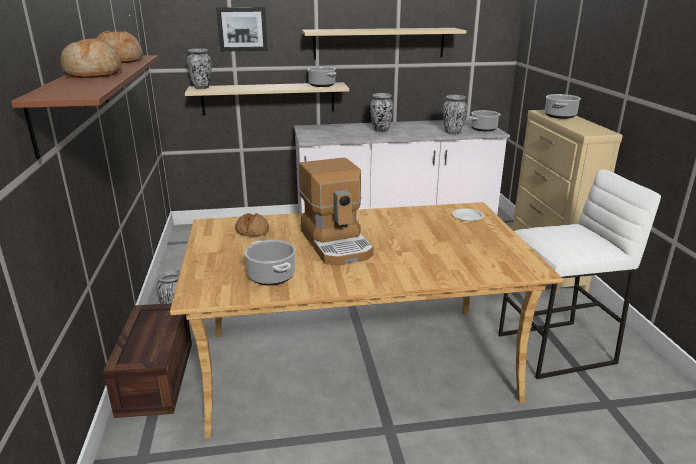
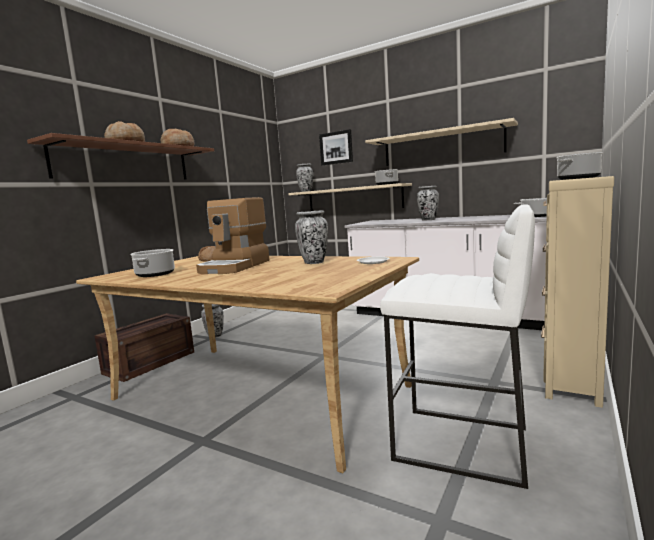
camera: 40 degrees right, 15 degrees down
(452, 132) = (493, 218): vase -> vase (314, 262)

